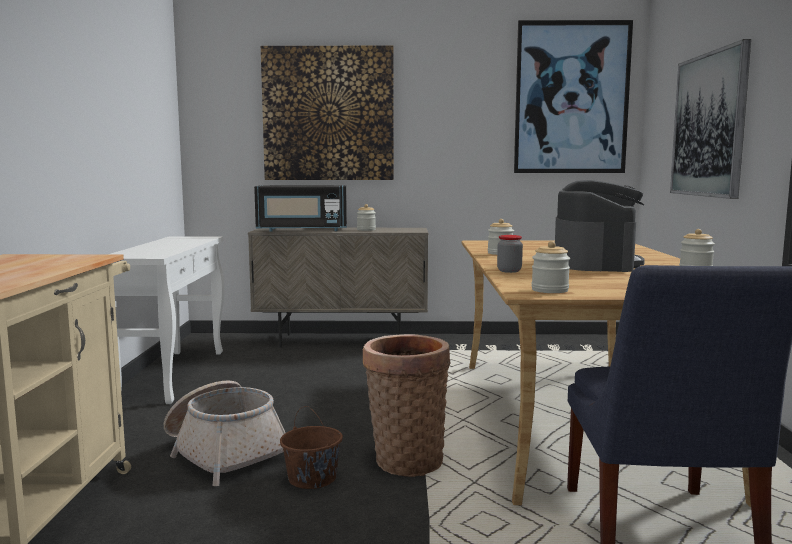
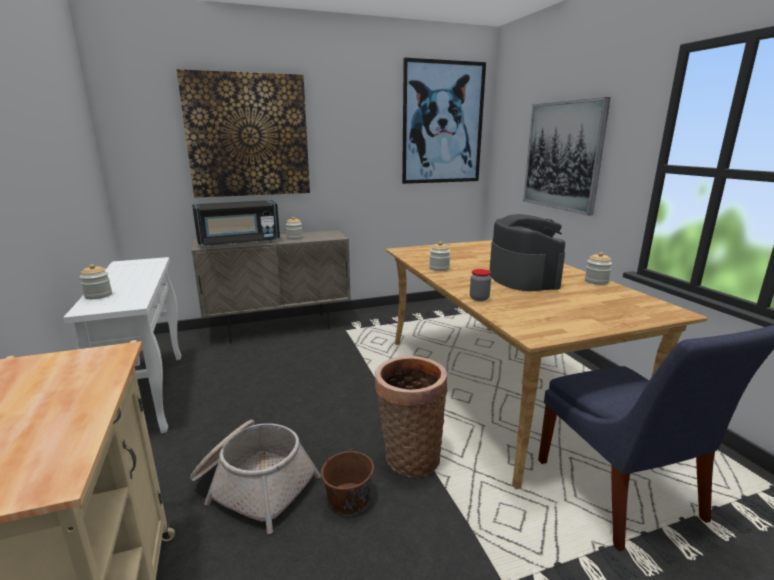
camera: 20 degrees left, 10 degrees up
(549, 290) = (545, 329): jar -> jar (98, 295)

